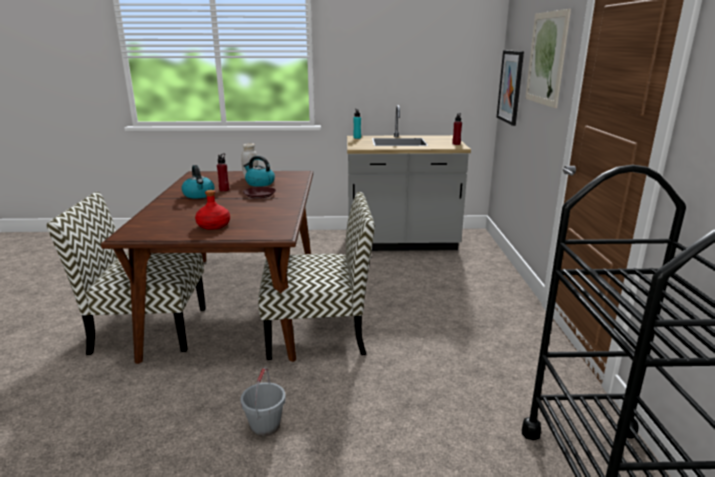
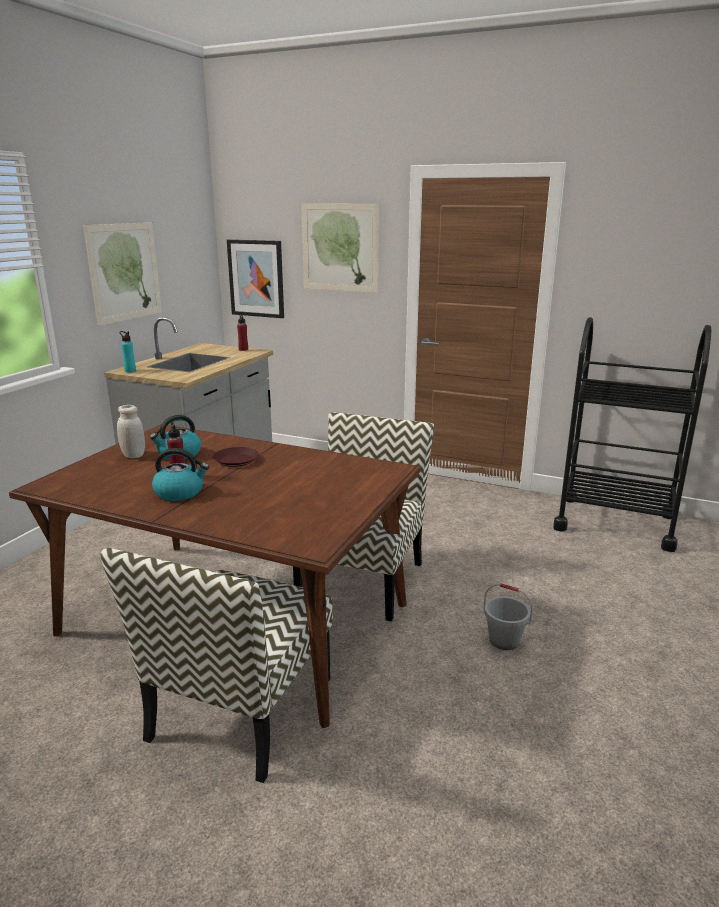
camera: 65 degrees left, 0 degrees up
(214, 225) = (333, 494): red bottle -> none
(385, 68) = (125, 272): none -> picture

